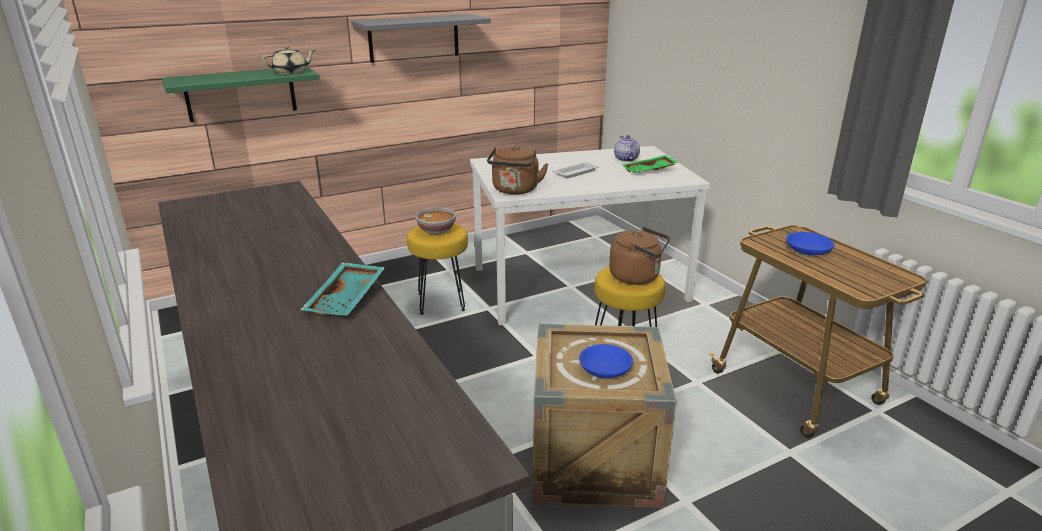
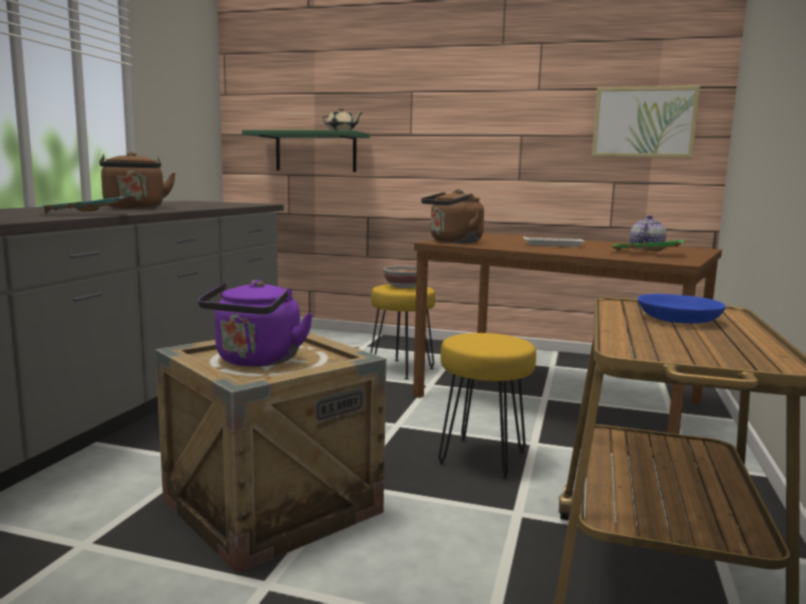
camera: 45 degrees right, 15 degrees down
(414, 38) = (472, 115): grey shelf -> none
(553, 35) = (643, 122): none -> picture
(578, 284) = (555, 399): white dining table -> brown dining table
(604, 369) = (256, 361): blue bowl -> purple kettle
(637, 277) = (495, 343): brown kettle -> brown kettle (135, 208)

